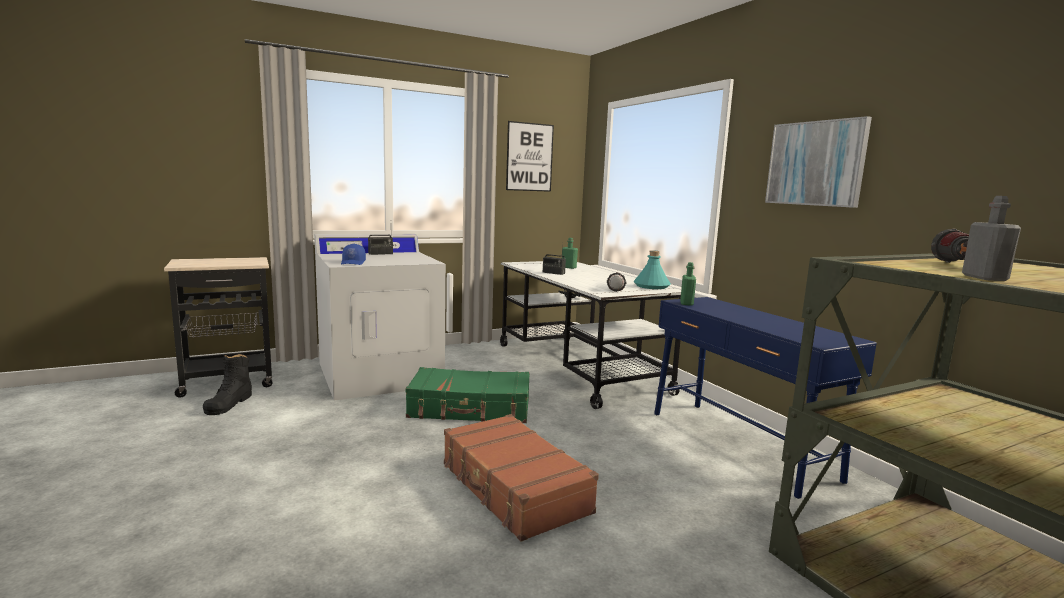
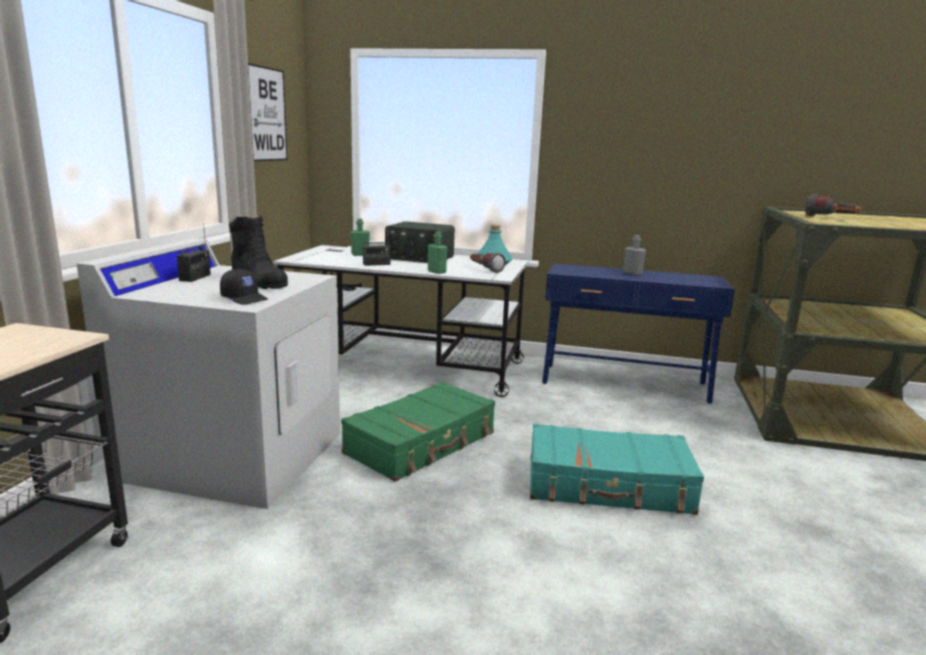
camera: 50 degrees left, 5 degrees up
(229, 404) = (131, 595): black boot -> black boot (259, 282)
(353, 263) = (245, 298): blue cap -> black cap
(513, 488) = (608, 486): brown suitcase -> turquoise suitcase
(600, 275) = (419, 258): none -> radio
(686, 303) = (570, 272): green bottle -> green bottle (436, 272)
(815, 163) = (643, 138): picture -> none
(984, 278) = (887, 226): grey bottle -> grey bottle (632, 273)

